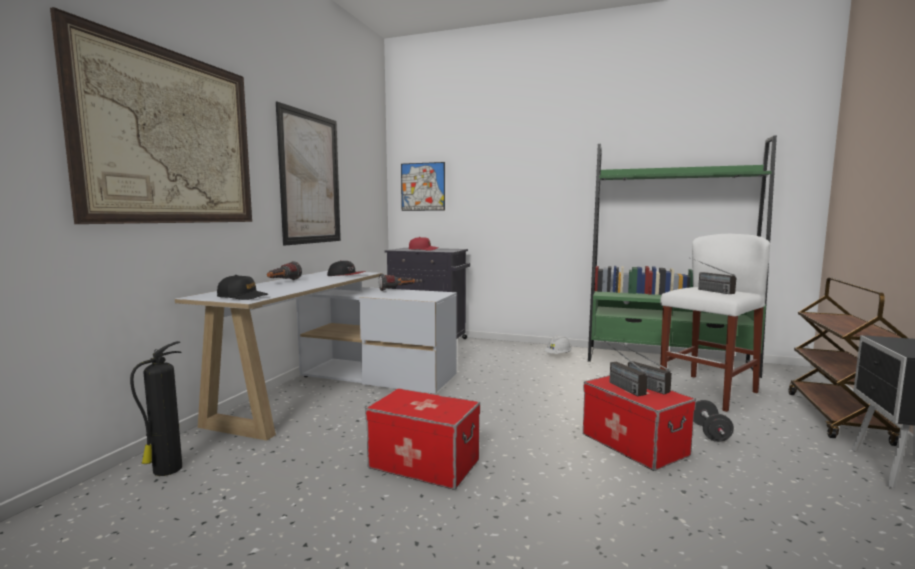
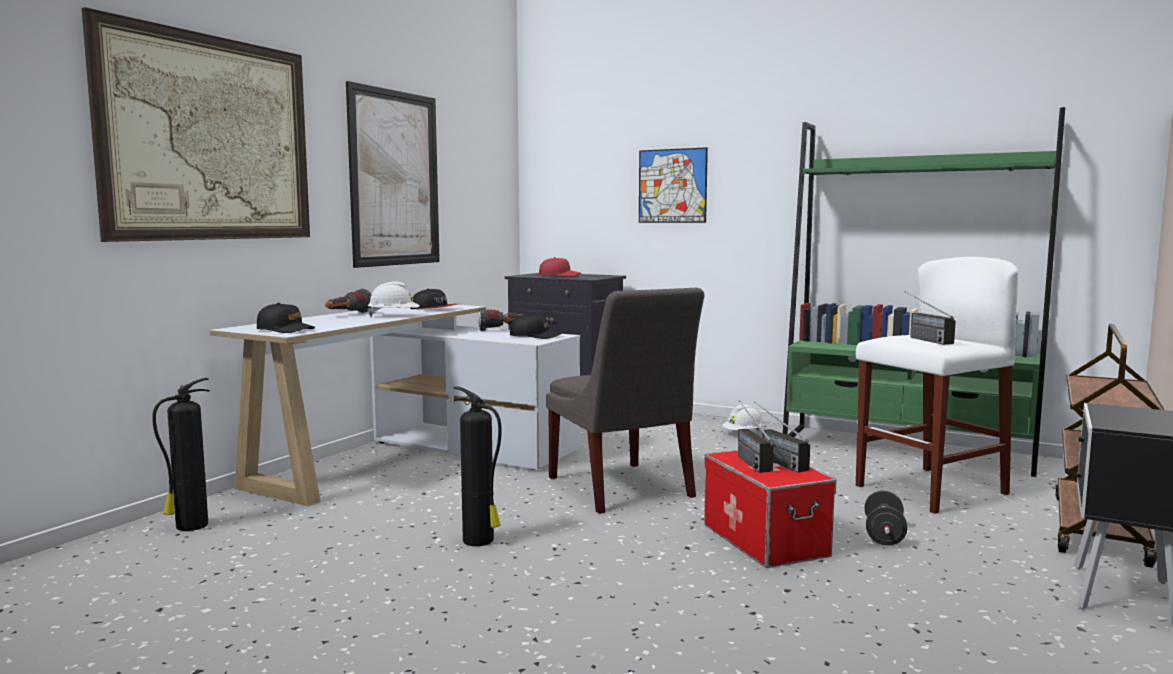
camera: 10 degrees right, 0 degrees up
(321, 282) = (394, 316): none -> white hard hat
(423, 186) = (566, 185): picture -> picture (672, 186)
(423, 464) = (480, 541): storage box -> fire extinguisher
(426, 294) = (535, 336): none -> black cap
(504, 406) = (621, 489): none -> grey chair

